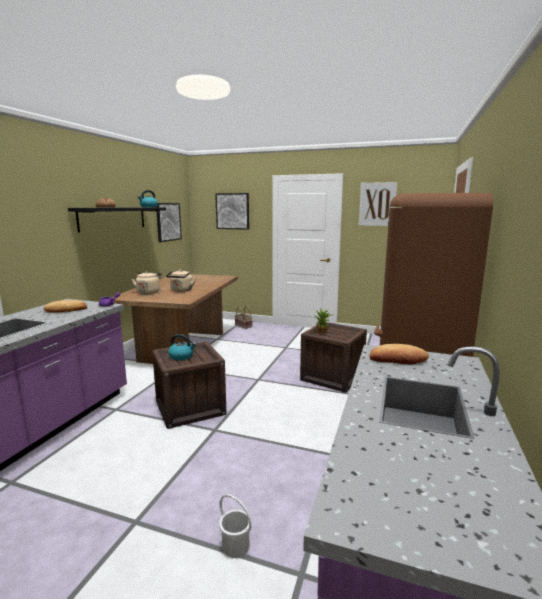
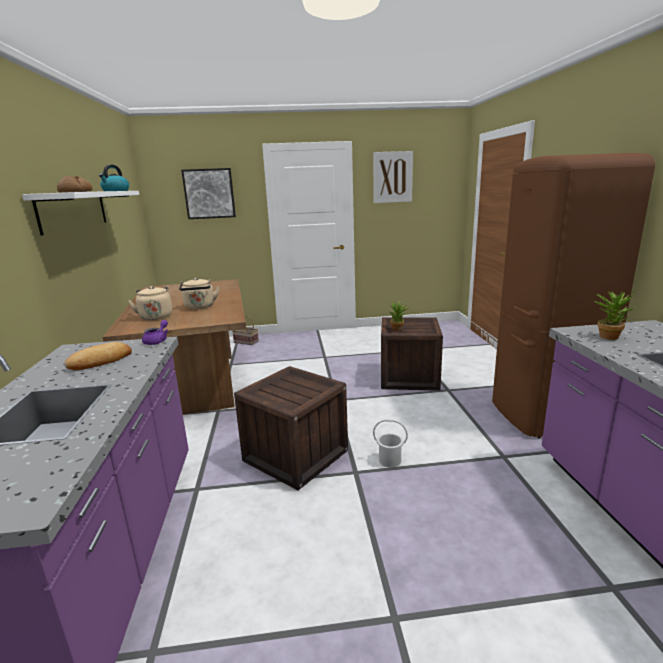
camera: 25 degrees left, 5 degrees up
(113, 218) = (74, 210): black shelf -> white shelf
(168, 222) = (126, 213): picture -> none
(181, 356) = (282, 392): kettle -> none
(235, 546) = (528, 591): white bucket -> white bucket (390, 461)
(397, 359) = (608, 336): bread -> potted plant

